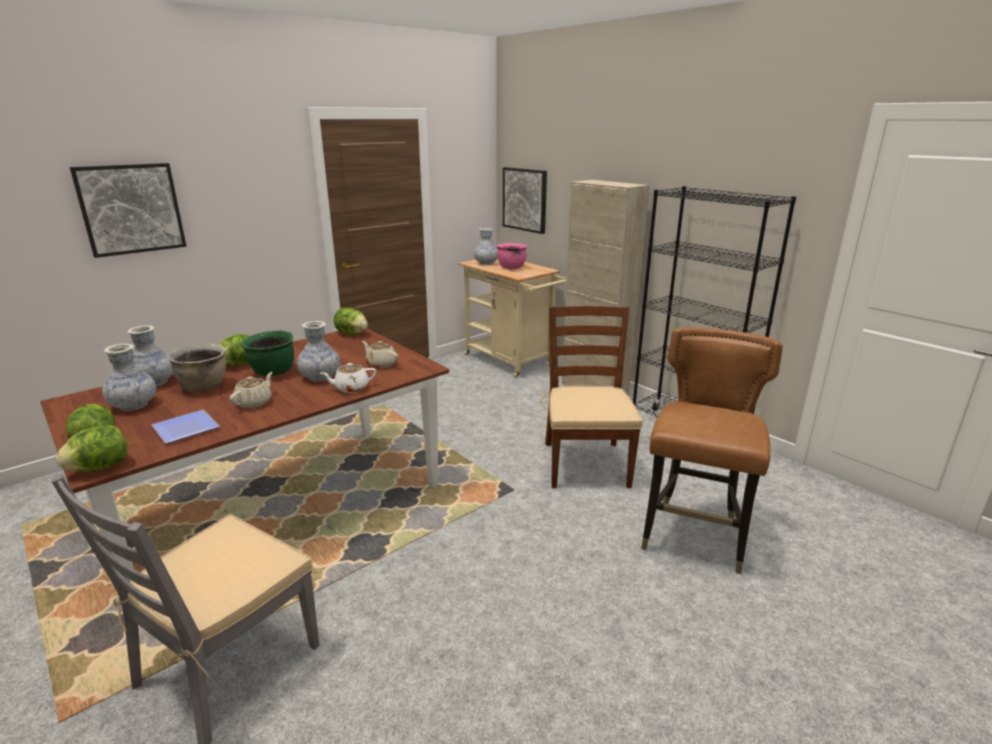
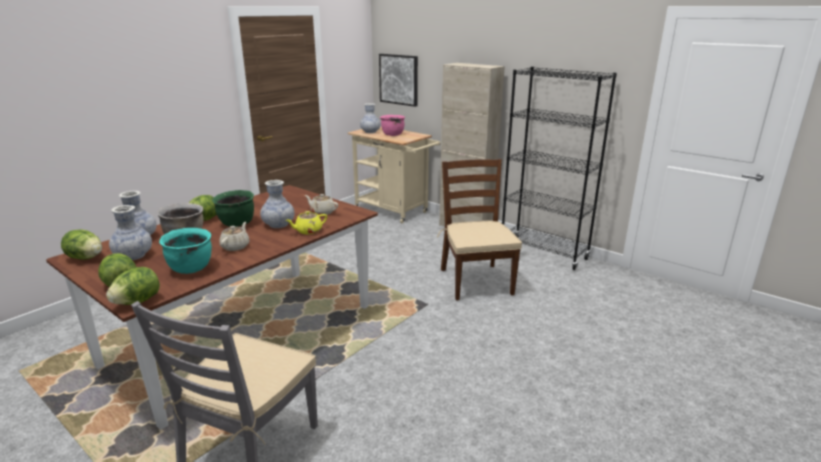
camera: 10 degrees left, 0 degrees up
(131, 209) = (90, 95): picture -> none
(187, 427) = (191, 268): plate -> turquoise cooking pot
(351, 388) = (308, 231): white teapot -> yellow teapot
(352, 334) = (285, 191): lettuce -> lettuce (86, 258)
(694, 537) = (567, 323): brown chair -> none

